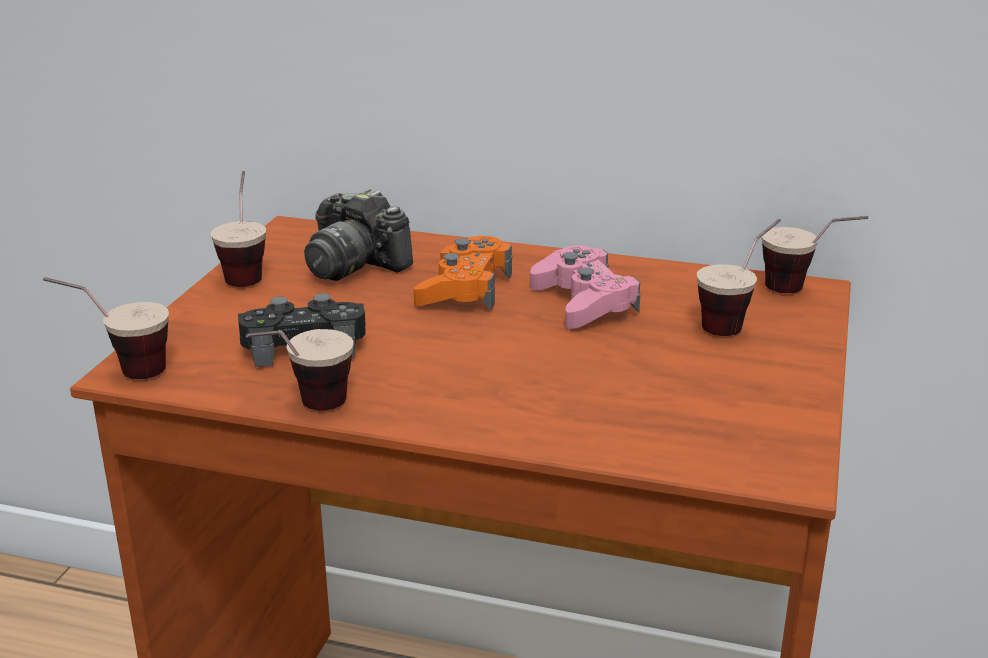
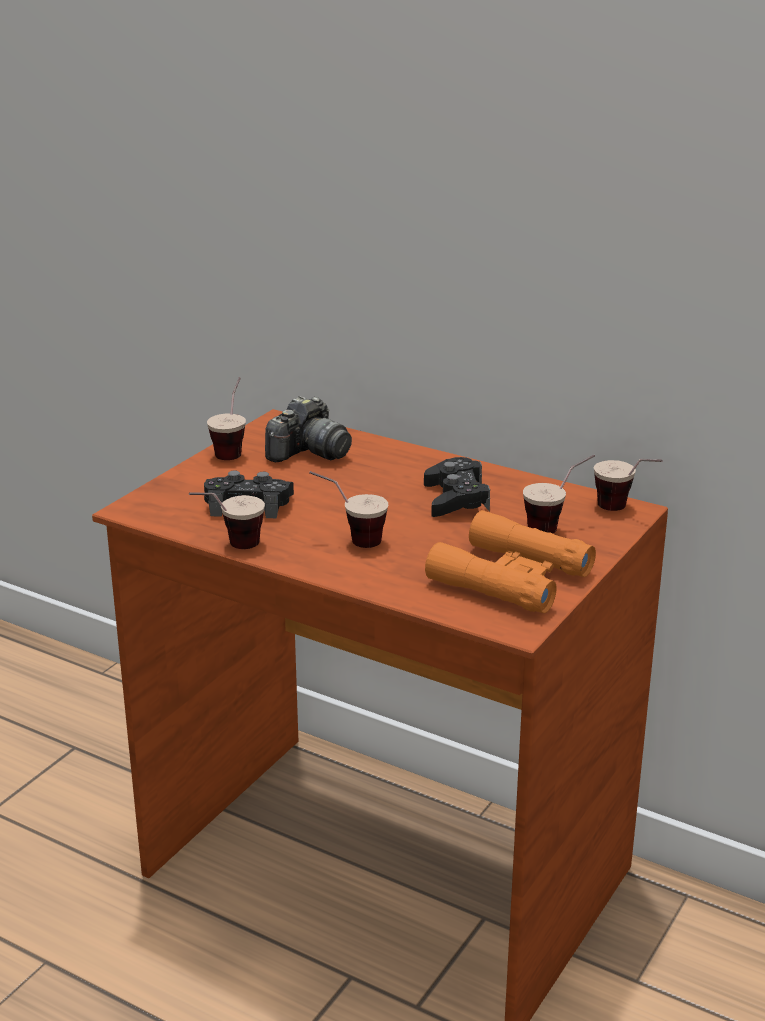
camera: 15 degrees right, 0 degrees up
(118, 371) = (124, 508): cup -> cup (349, 540)
(354, 264) = (309, 453): camera -> camera turned 105 degrees counterclockwise
(464, 288) = (377, 479): orange game controller -> none
(583, 302) = (456, 499): pink game controller -> black game controller
(728, 400) = (510, 577): none -> orange binoculars

